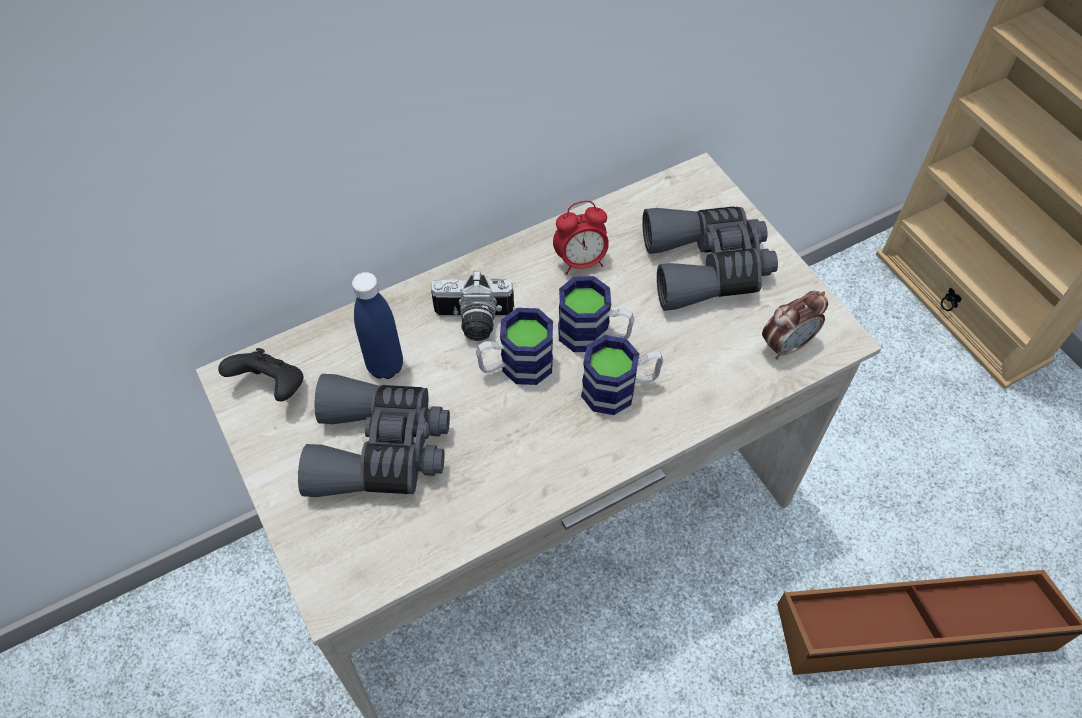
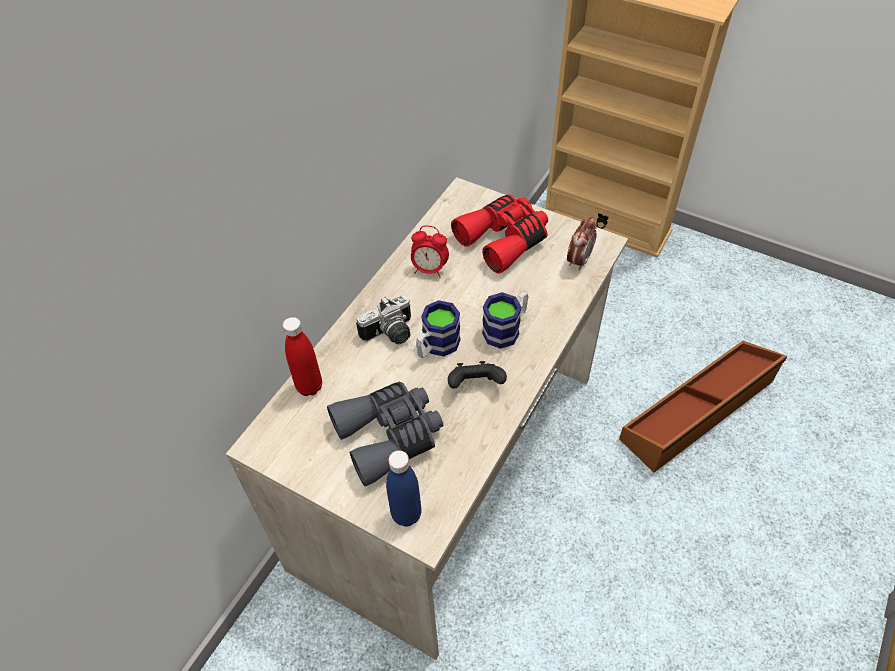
camera: 30 degrees left, 5 degrees down
(272, 387) = (288, 437): black game controller -> black game controller (475, 385)
(336, 338) = (309, 387): none -> red bottle
(385, 366) = (354, 387): blue bottle -> blue bottle (406, 514)
(581, 261) = (429, 269): alarm clock -> alarm clock turned 60 degrees clockwise
(594, 335) = (469, 306): mug -> none
(706, 267) = (504, 239): grey binoculars -> red binoculars

